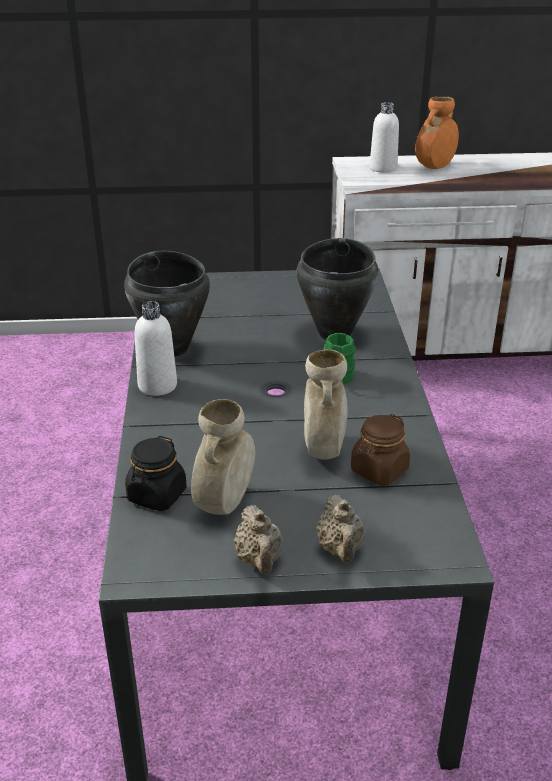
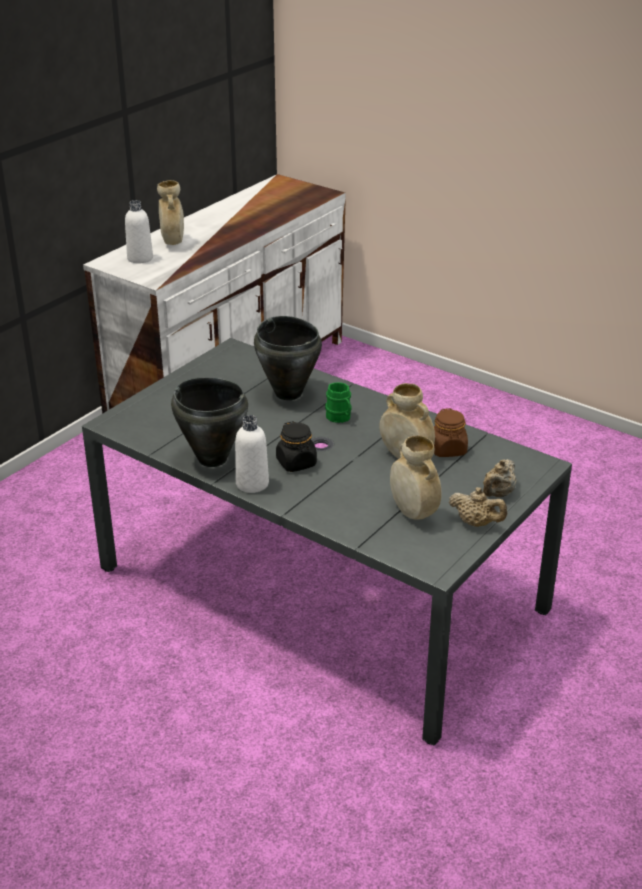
camera: 50 degrees left, 0 degrees up
(157, 495) = (375, 533): black jar -> black jar (296, 463)
(340, 549) = (498, 494): beige teapot -> beige teapot turned 90 degrees clockwise
(434, 167) = (173, 242): orange vase -> beige vase

